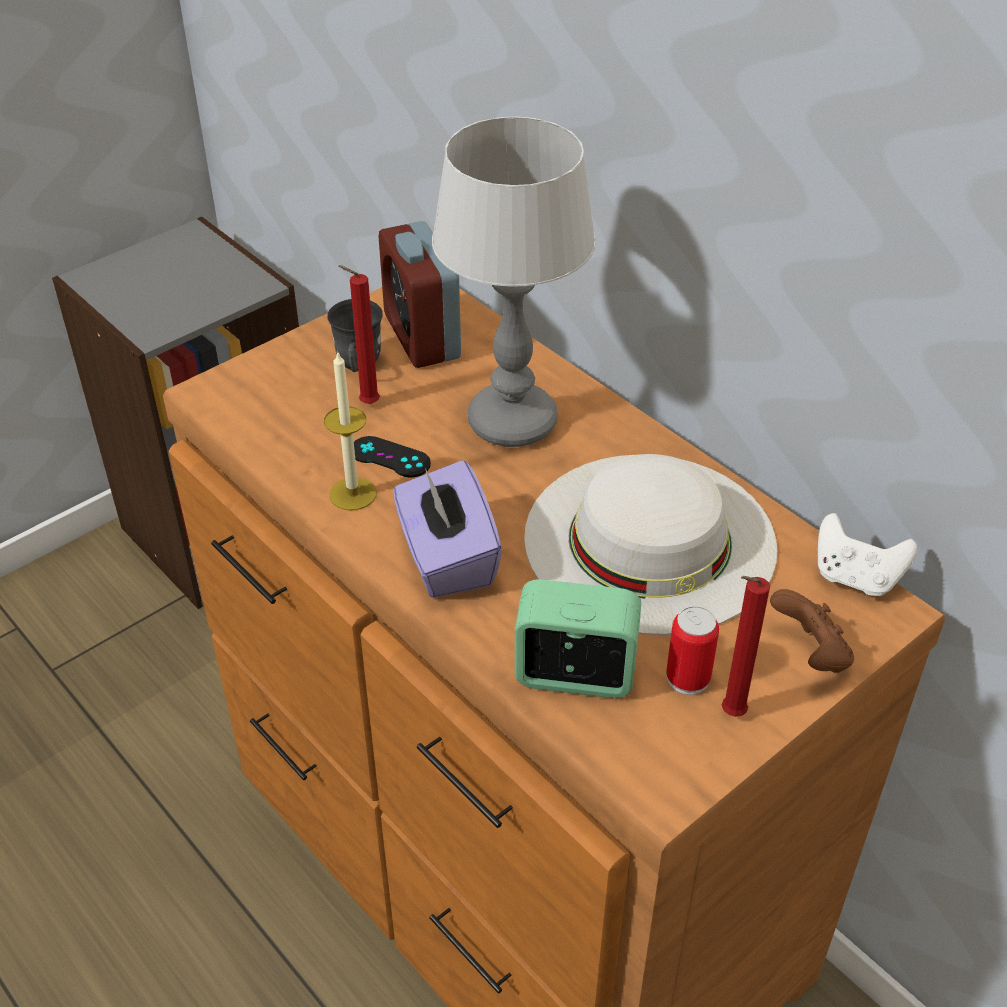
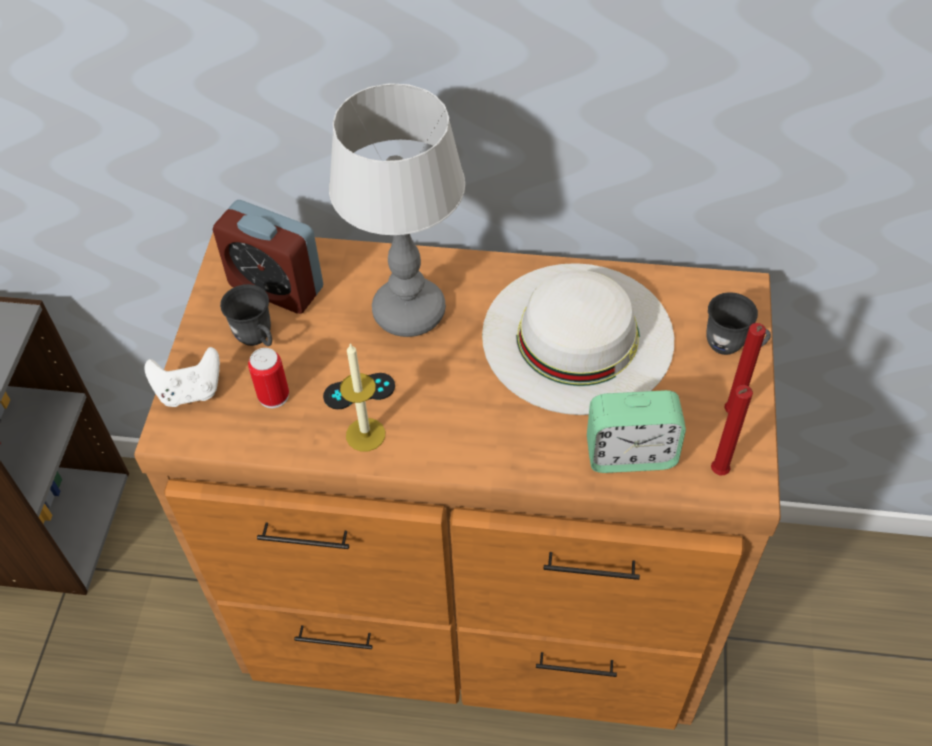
camera: 40 degrees left, 10 degrees up
(366, 404) = (297, 363): red candle -> red candle (717, 473)
(446, 558) = (475, 435): purple tissue box -> none
(575, 675) = (630, 454): alarm clock -> alarm clock turned 150 degrees counterclockwise
(688, 678) = (689, 409): can -> can (273, 396)
(810, 654) = (732, 346): brown game controller -> grey mug
(856, 578) = (706, 281): white game controller -> white game controller (190, 391)

